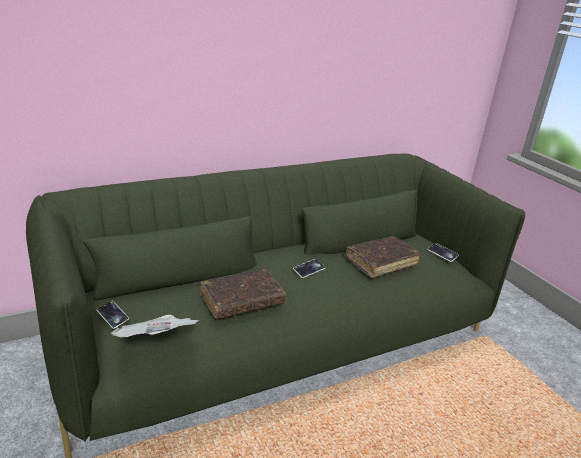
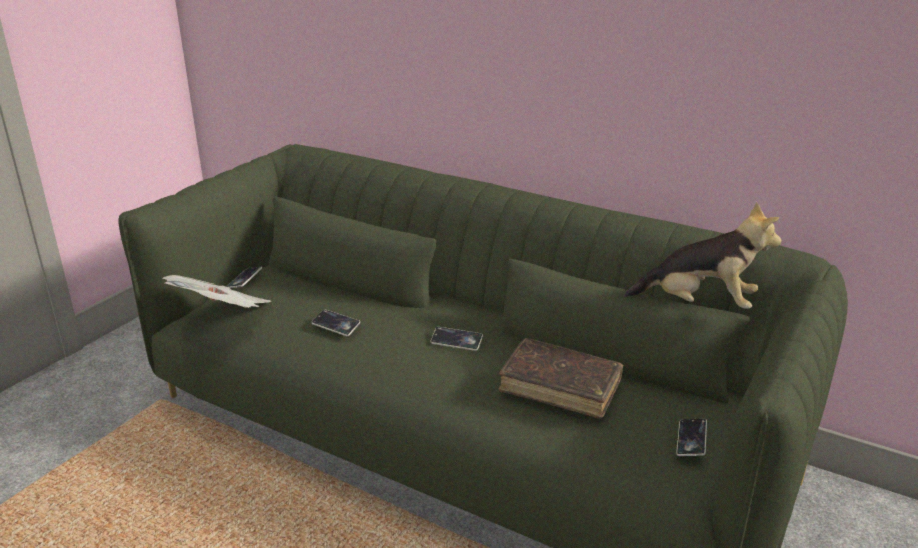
camera: 60 degrees right, 0 degrees up
(242, 301) = (336, 325): brown book -> phone
(396, 192) = (699, 304): none -> plush toy

